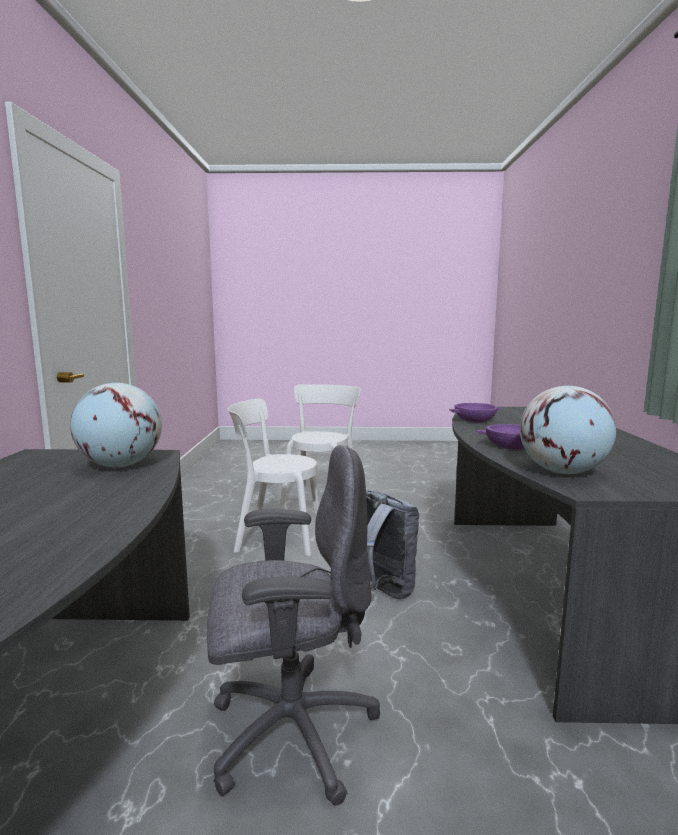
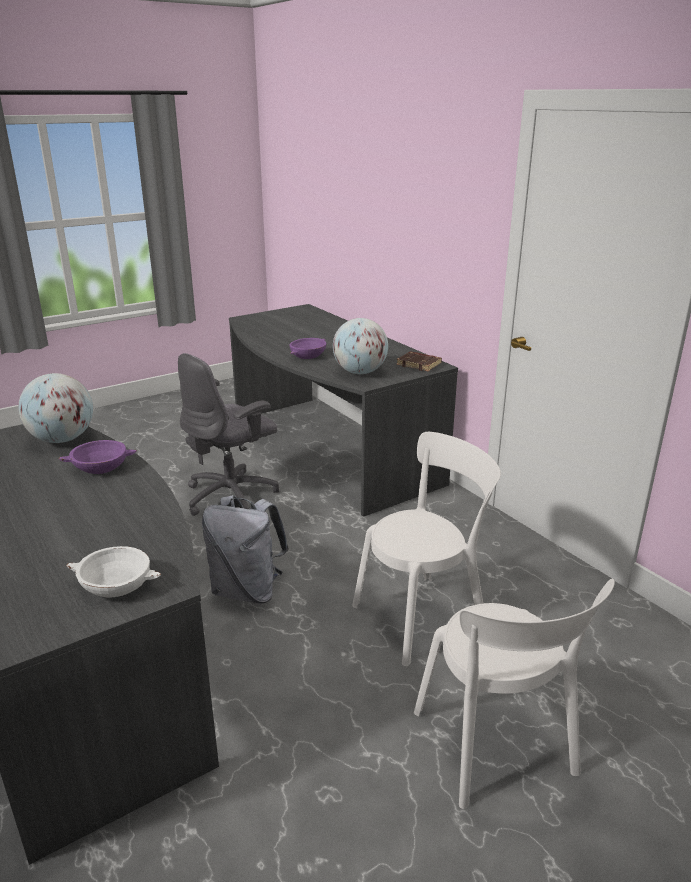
camera: 145 degrees right, 15 degrees up
(39, 458) = (419, 364): none -> brown book
(474, 420) = (153, 527): purple bowl -> purple bowl (308, 356)
(500, 411) = (117, 585): none -> white bowl

